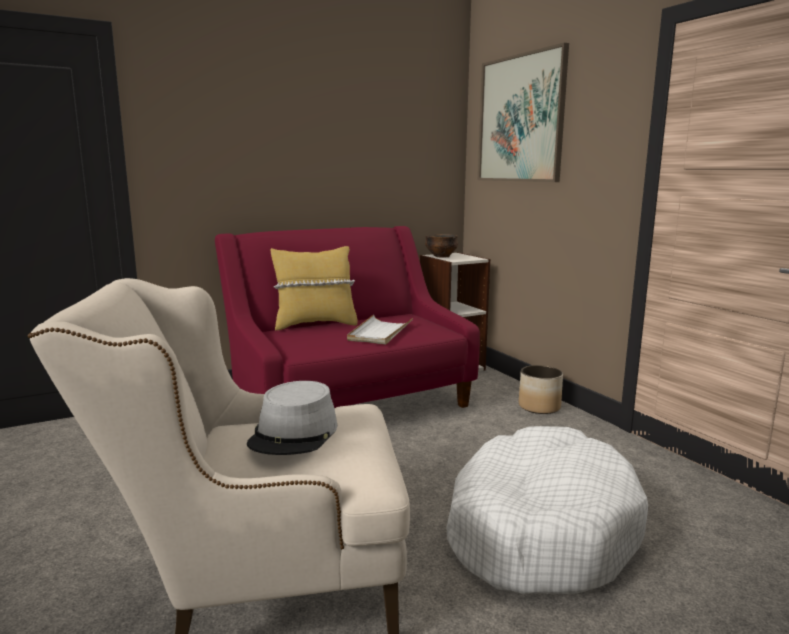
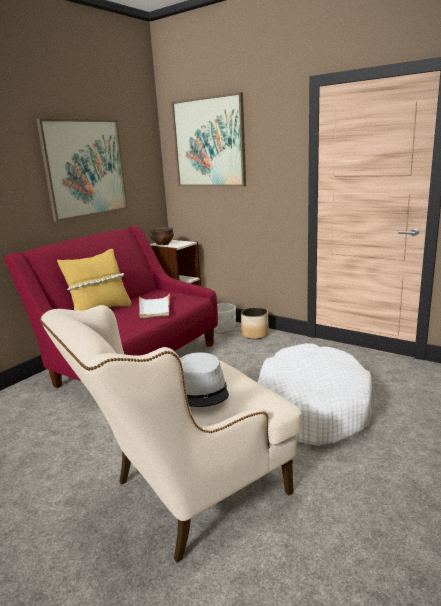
camera: 25 degrees left, 5 degrees up
(345, 143) = (85, 168): none -> picture
(501, 389) = (224, 329): none -> white planter

